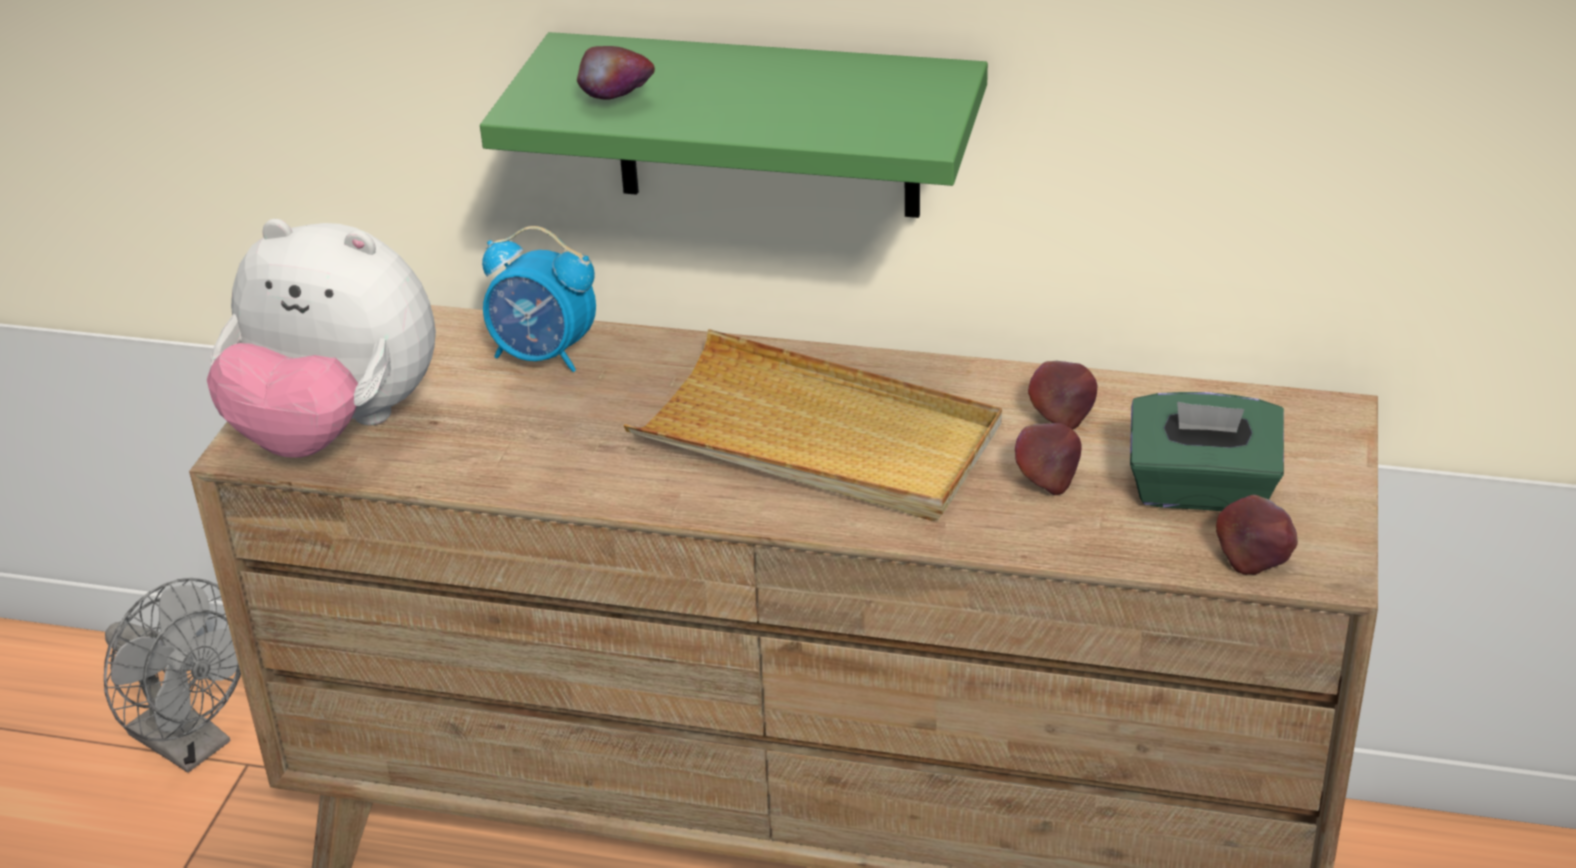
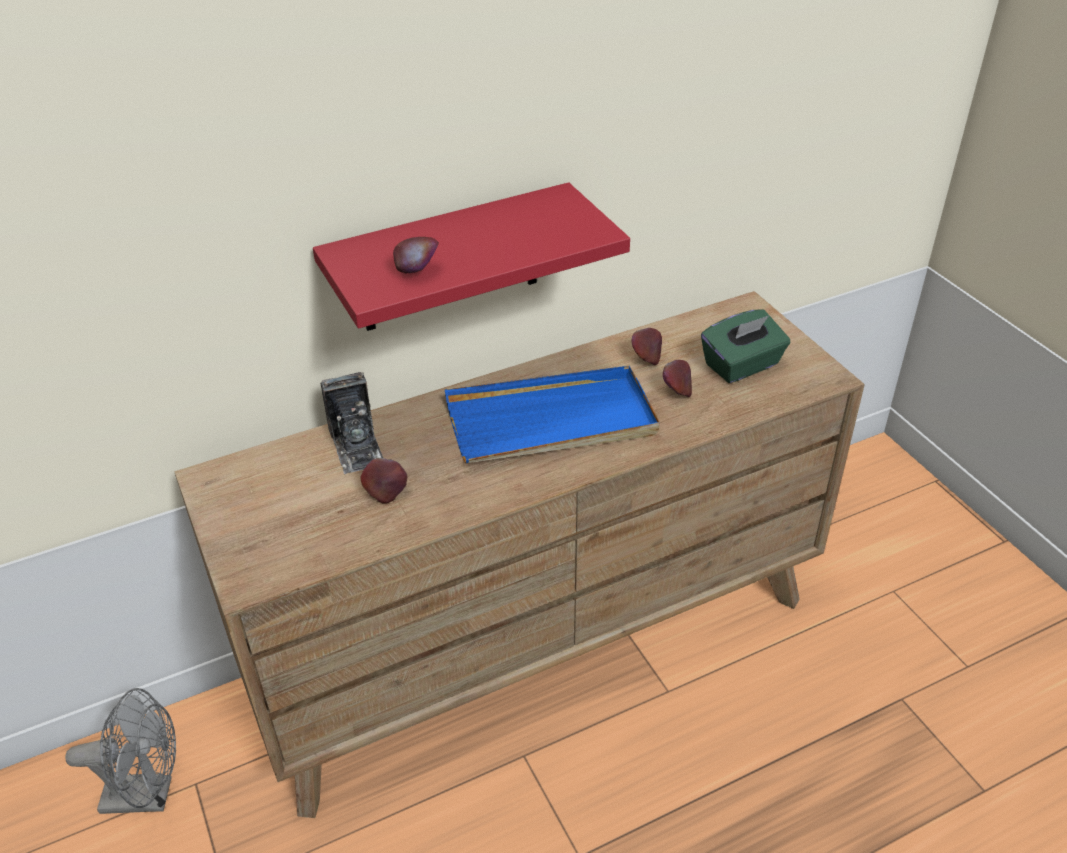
camera: 40 degrees left, 5 degrees up
(336, 429) = (288, 544): plush toy -> none
(544, 356) = (356, 445): alarm clock -> camera
(766, 126) = (449, 260): green shelf -> red shelf
(817, 438) = (552, 421): beige tray -> blue tray
(1254, 559) = (798, 386): apple -> apple (387, 492)

